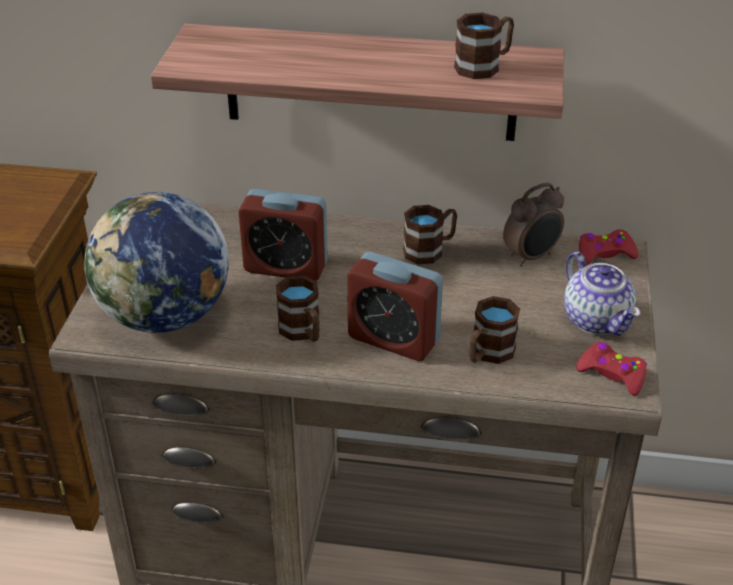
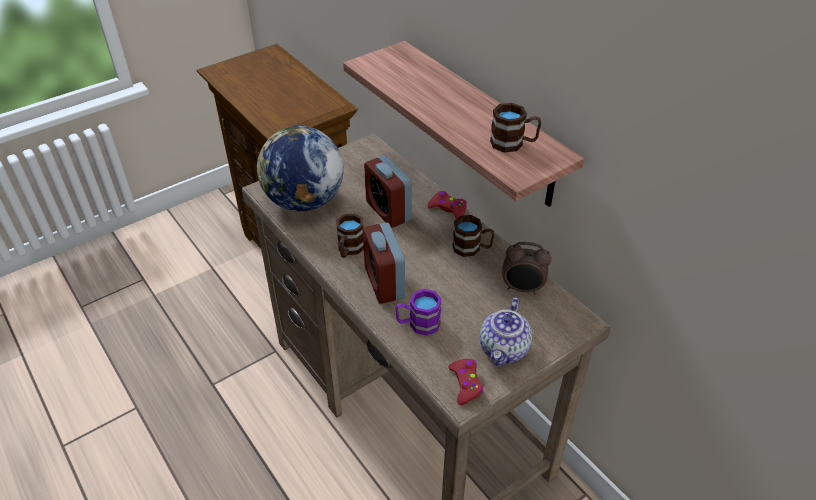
camera: 45 degrees right, 5 degrees up
(488, 354) = (418, 324): brown mug -> purple mug
(604, 254) = (569, 316): red game controller -> red game controller (448, 209)

